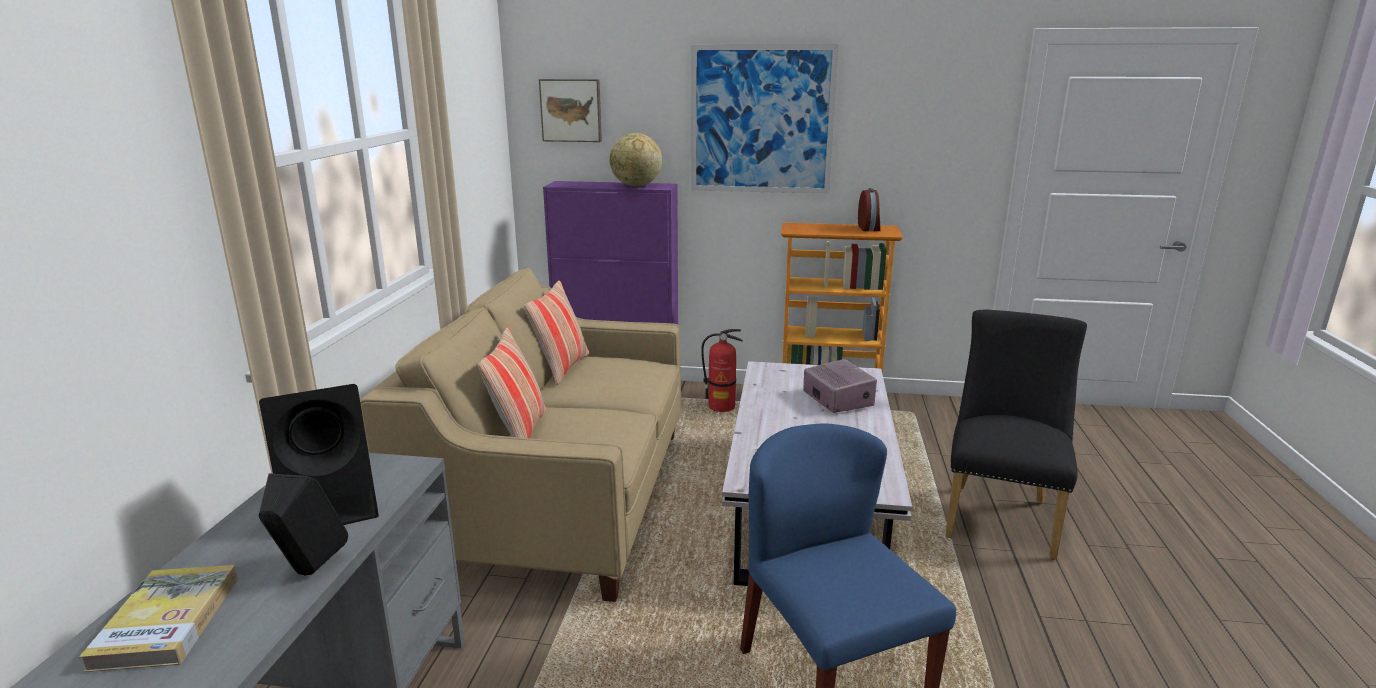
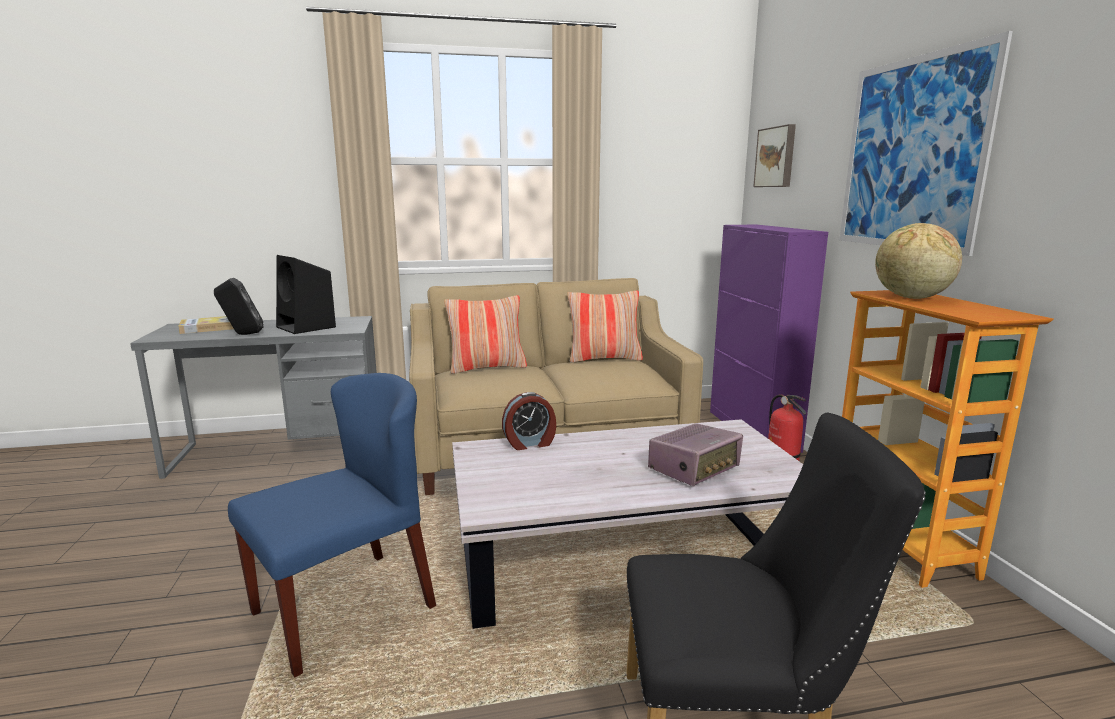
camera: 70 degrees right, 5 degrees down
(636, 186) = (781, 229): globe -> globe (911, 298)
(869, 228) = (986, 310): alarm clock -> alarm clock (530, 443)

